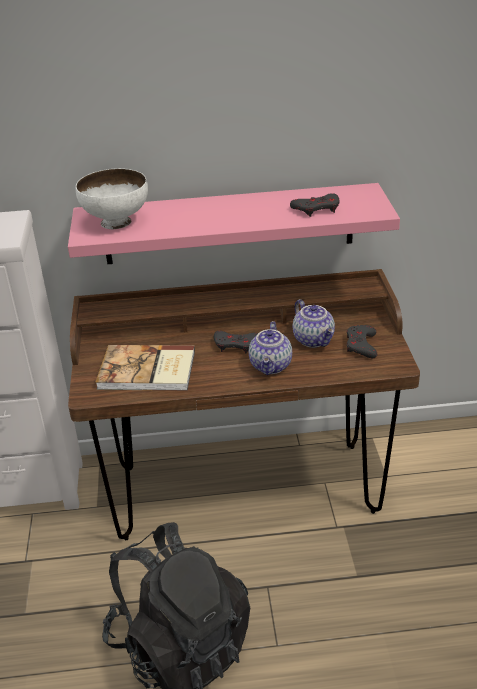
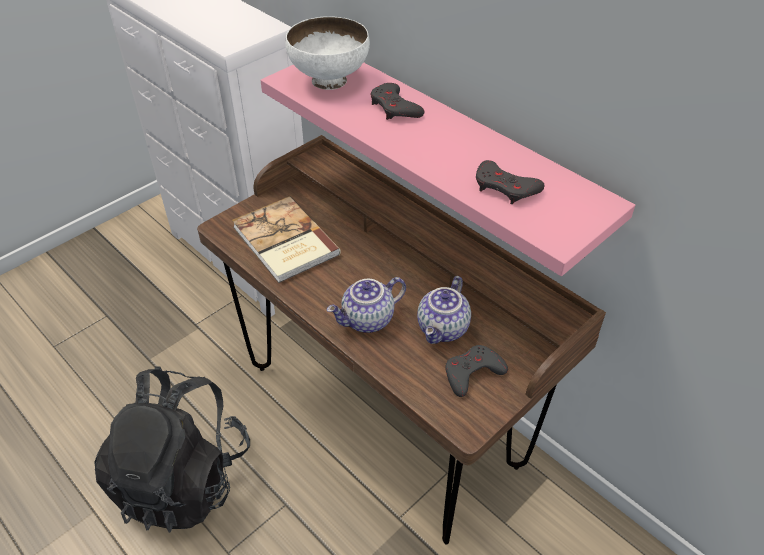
camera: 50 degrees right, 10 degrees up
(236, 345) = (378, 276): grey game controller -> grey game controller (395, 108)

